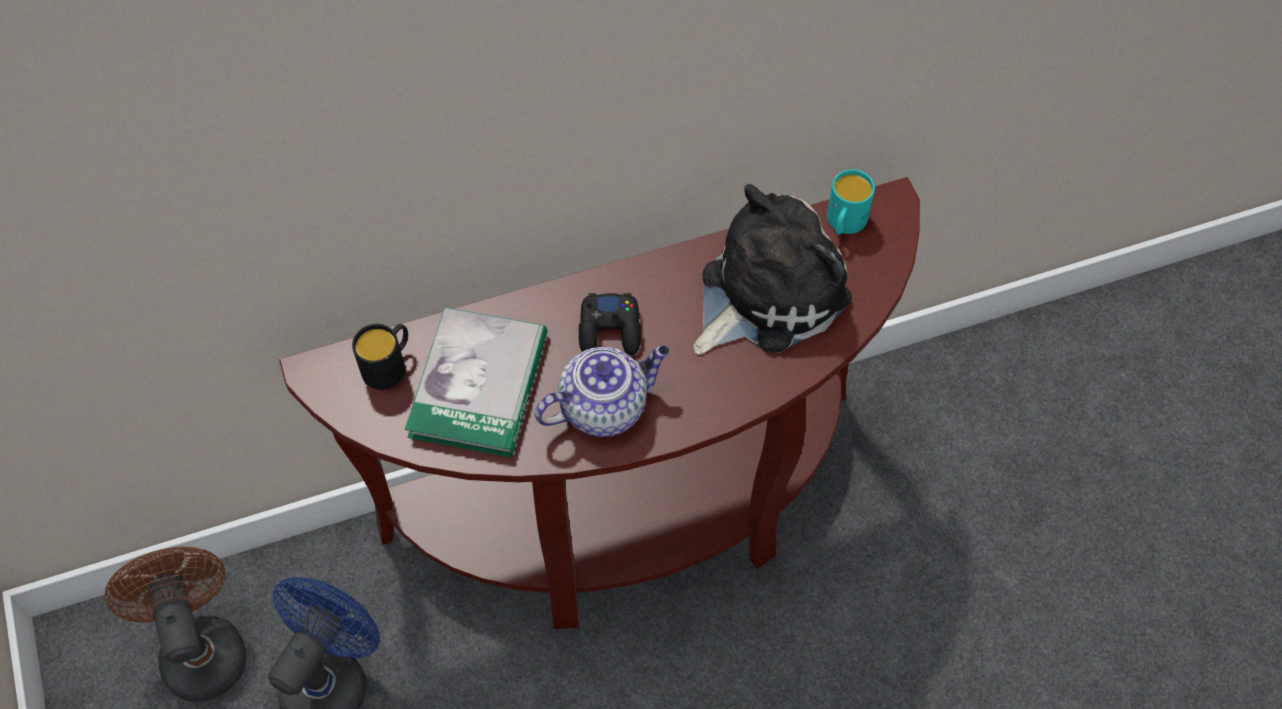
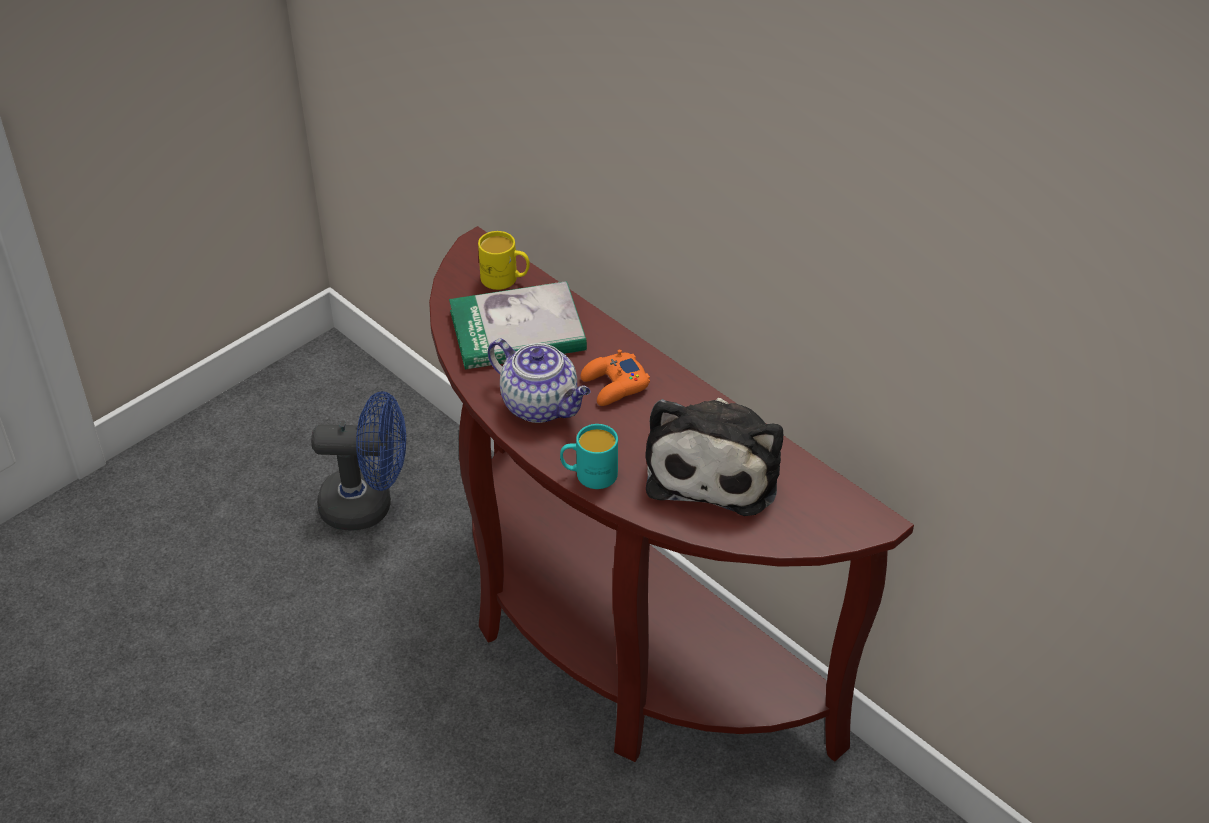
camera: 65 degrees right, 15 degrees down
(200, 646) = (355, 422): brown fan -> none
(389, 365) = (505, 279): black mug -> yellow mug
(610, 330) = (614, 385): black game controller -> orange game controller
(766, 292) = (715, 466): plush toy -> plush toy turned 75 degrees clockwise
(844, 224) = (826, 495): turquoise mug -> turquoise mug (589, 475)

